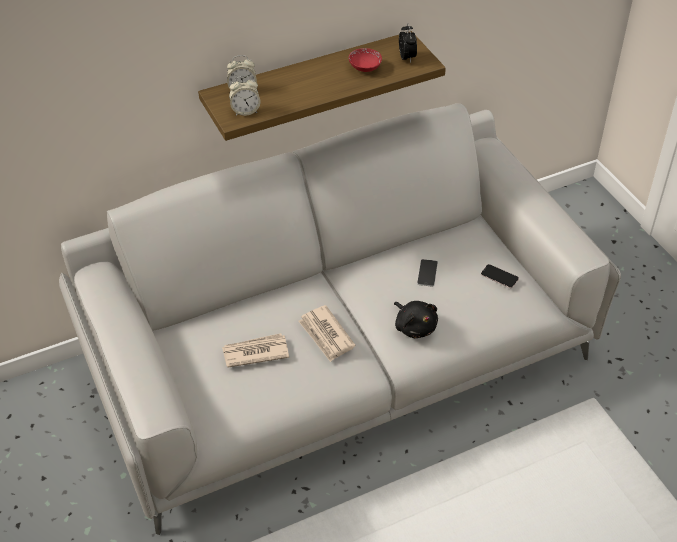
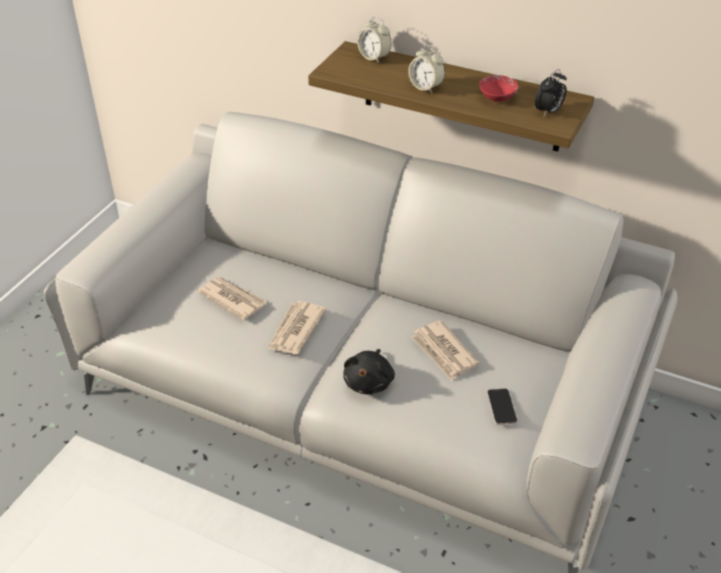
camera: 50 degrees right, 5 degrees down
(245, 111) = (349, 71): alarm clock -> alarm clock (425, 87)
(427, 273) = (444, 352): phone -> newspaper

